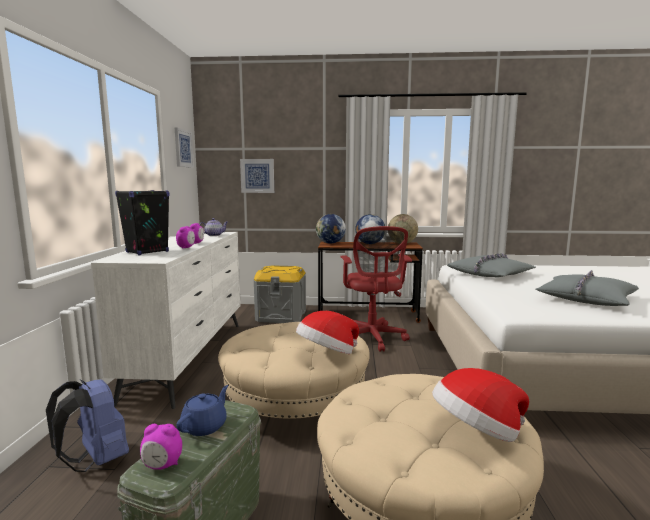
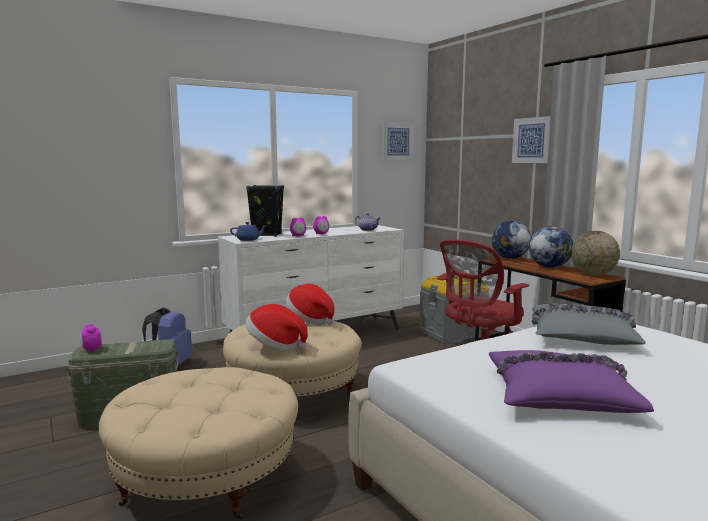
camera: 55 degrees right, 0 degrees up
(205, 426) = (136, 346): blue teapot -> blue teapot (248, 240)
(257, 176) = (470, 169): picture -> picture (532, 140)
(477, 432) = (184, 415): hat -> hat (310, 320)
(586, 299) = (559, 394): grey pillow -> purple pillow

